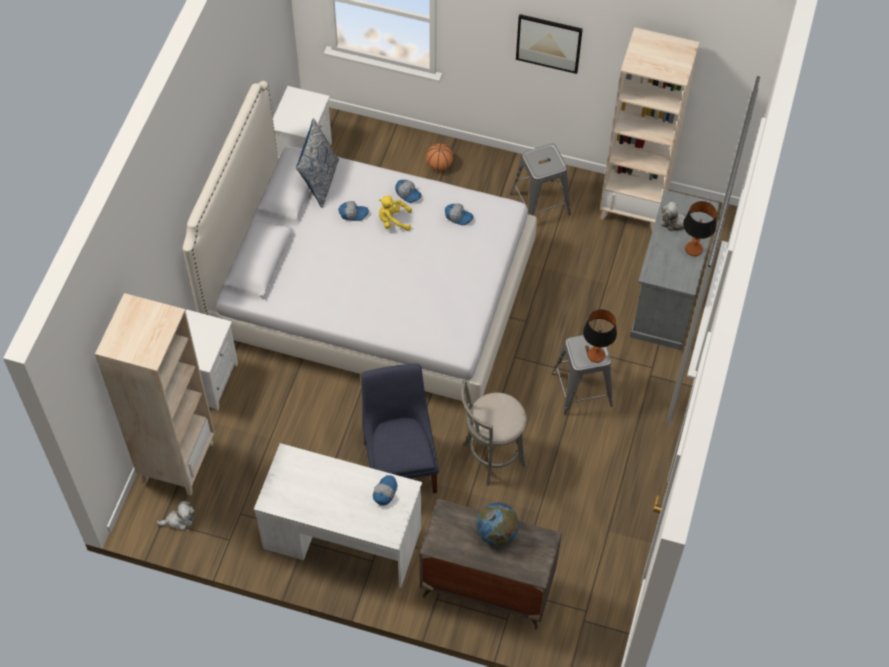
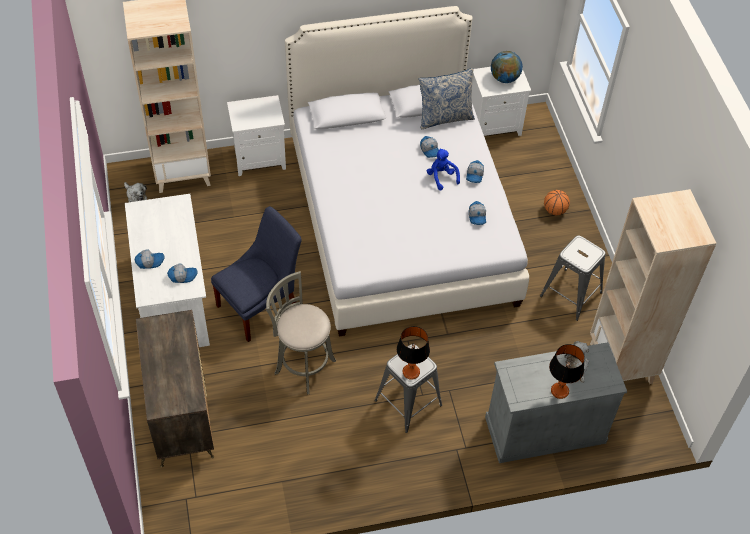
camera: 60 degrees right, 5 degrees down
(348, 515) = (149, 261): none -> cap
(393, 221) = (441, 177): yellow plush toy -> blue plush toy
(496, 533) = (181, 363): globe -> globe (504, 78)
(549, 43) = (652, 162): picture -> none

